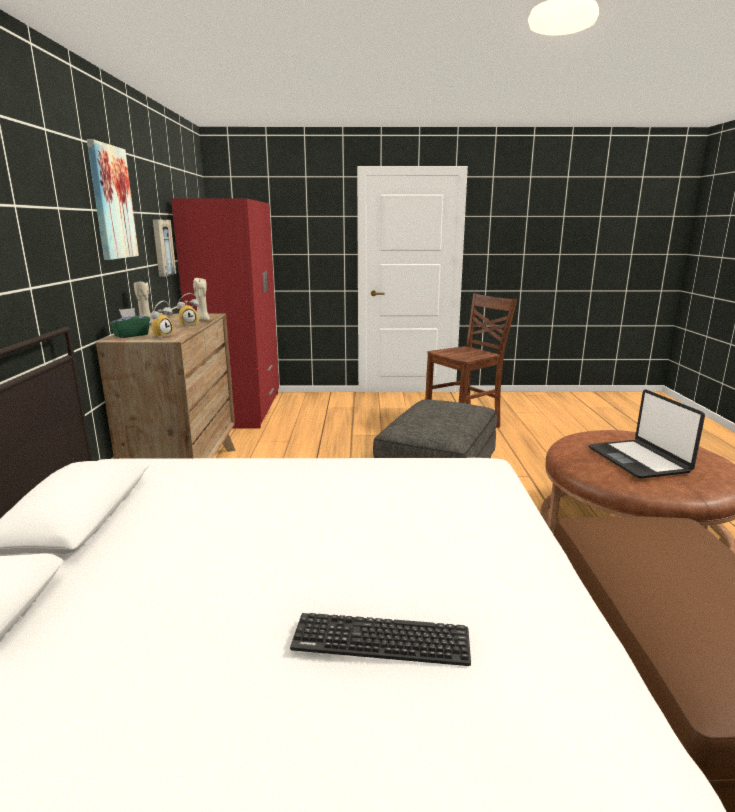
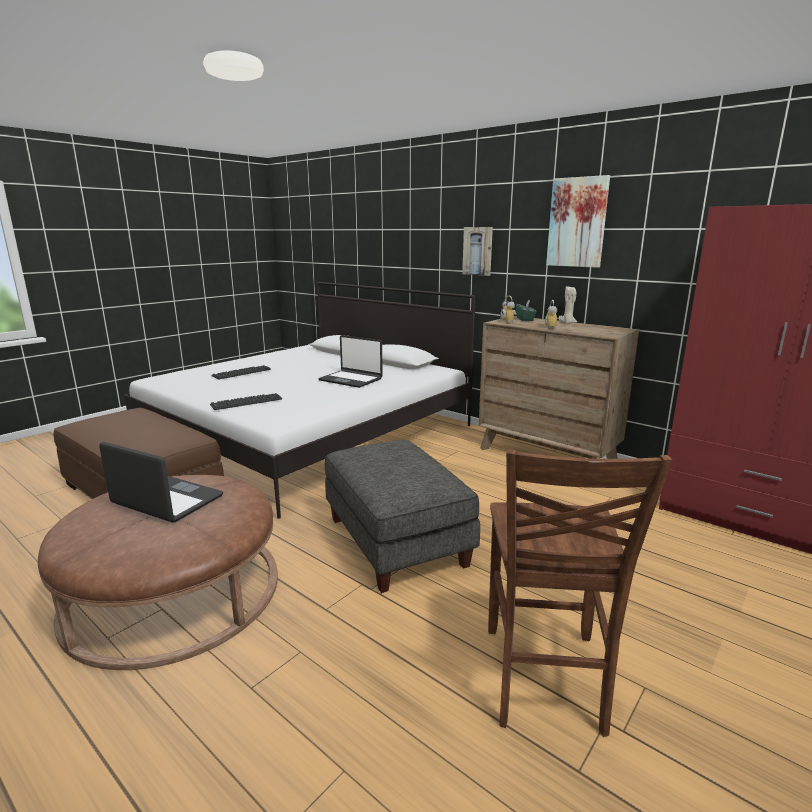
camera: 130 degrees right, 0 degrees up
(162, 247) = (681, 266): picture -> picture (478, 251)
(202, 320) = (574, 331): beige candle -> none
(259, 502) = (351, 379): none -> laptop
(484, 517) = (246, 402): none -> keyboard

